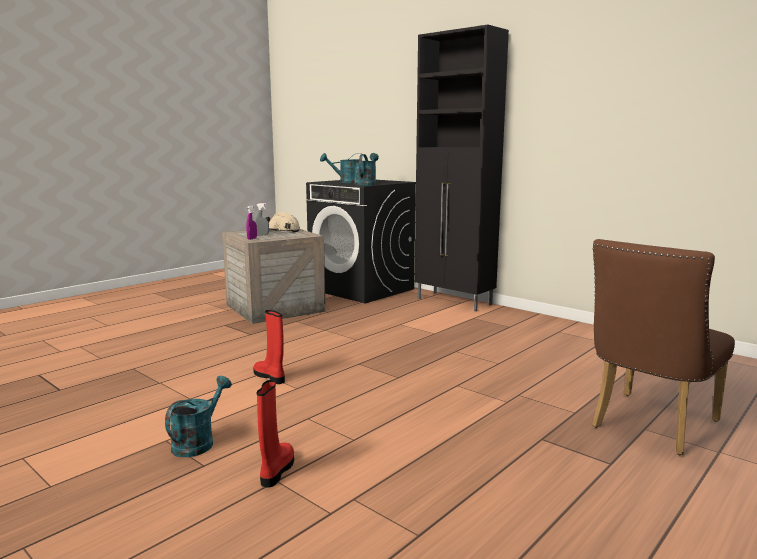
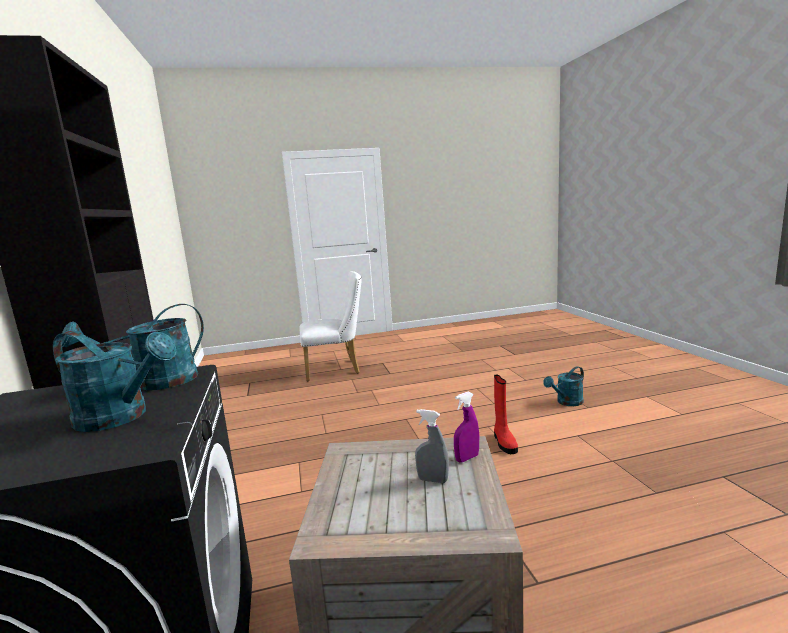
camera: 145 degrees left, 0 degrees up
(276, 470) = (524, 383): red boot -> none
(282, 230) = (362, 507): beige hard hat -> none
(648, 426) = (336, 369): brown chair -> white chair

